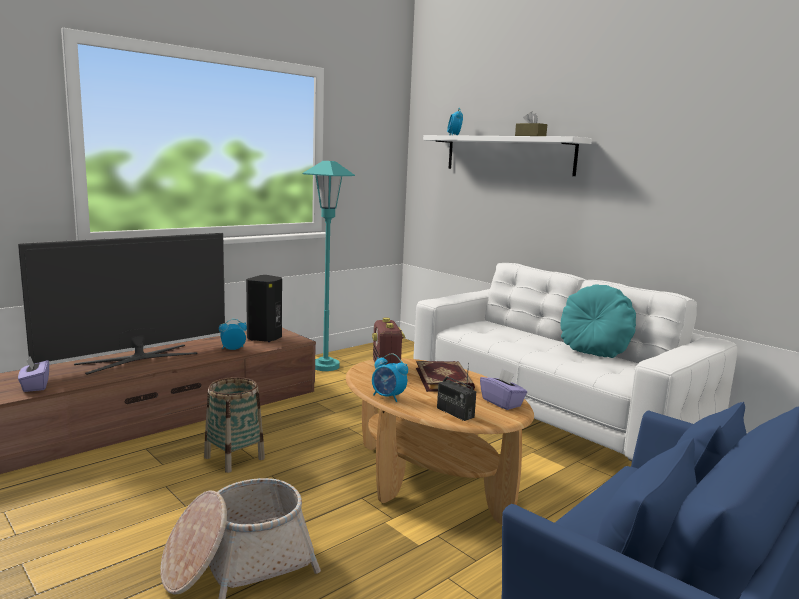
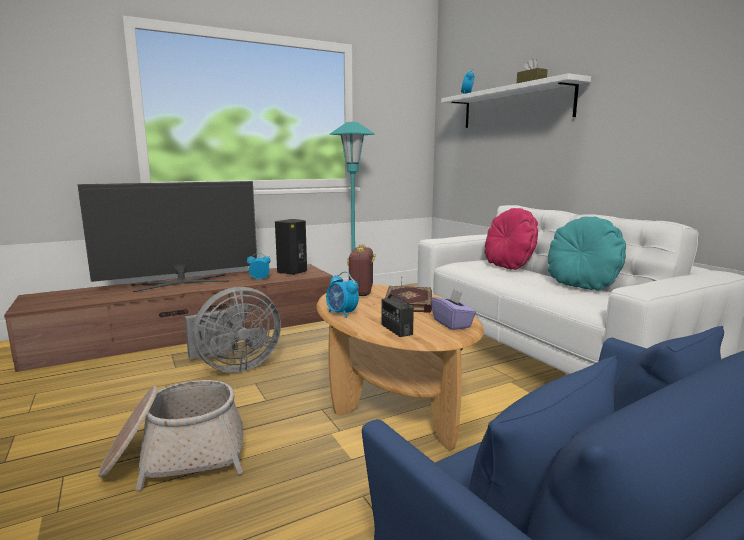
camera: 15 degrees right, 0 degrees up
(35, 386) = (89, 298): purple tissue box -> none
(234, 458) = (234, 366): basket -> grey fan
(513, 330) = (508, 267): none -> pink pillow

